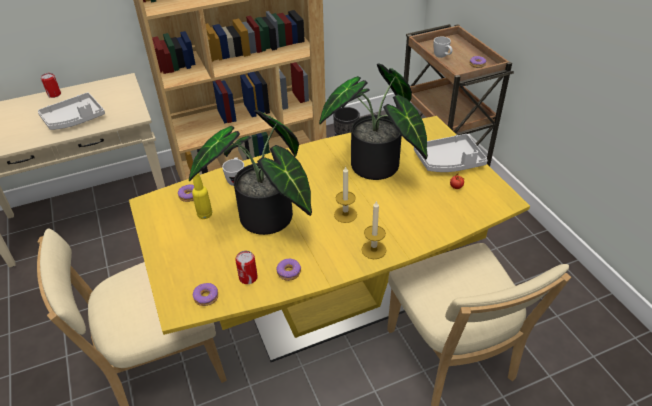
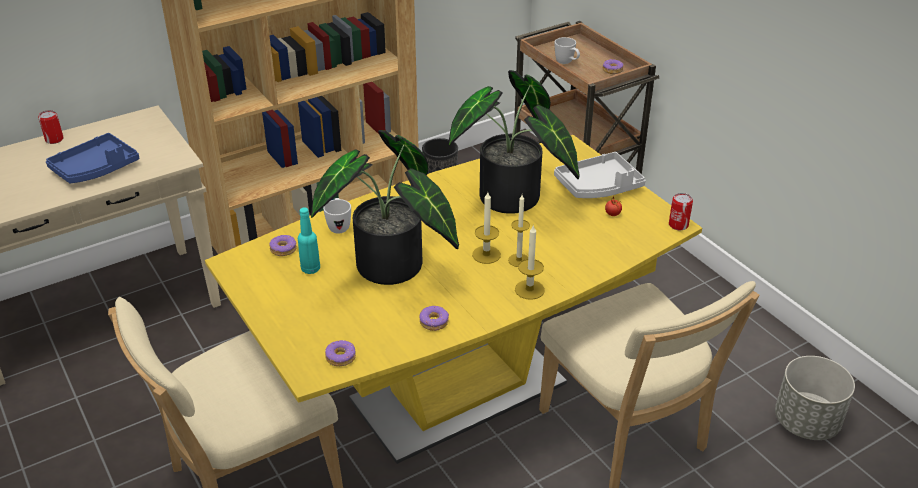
camera: 10 degrees left, 5 degrees down
(74, 119) = (96, 169): grey tray -> blue tray
(205, 214) = (310, 269): yellow bottle -> turquoise bottle
(248, 277) = (386, 332): can -> can (678, 225)
(370, 222) = (518, 260): none -> candle
(601, 365) = (805, 422): none -> grey planter

